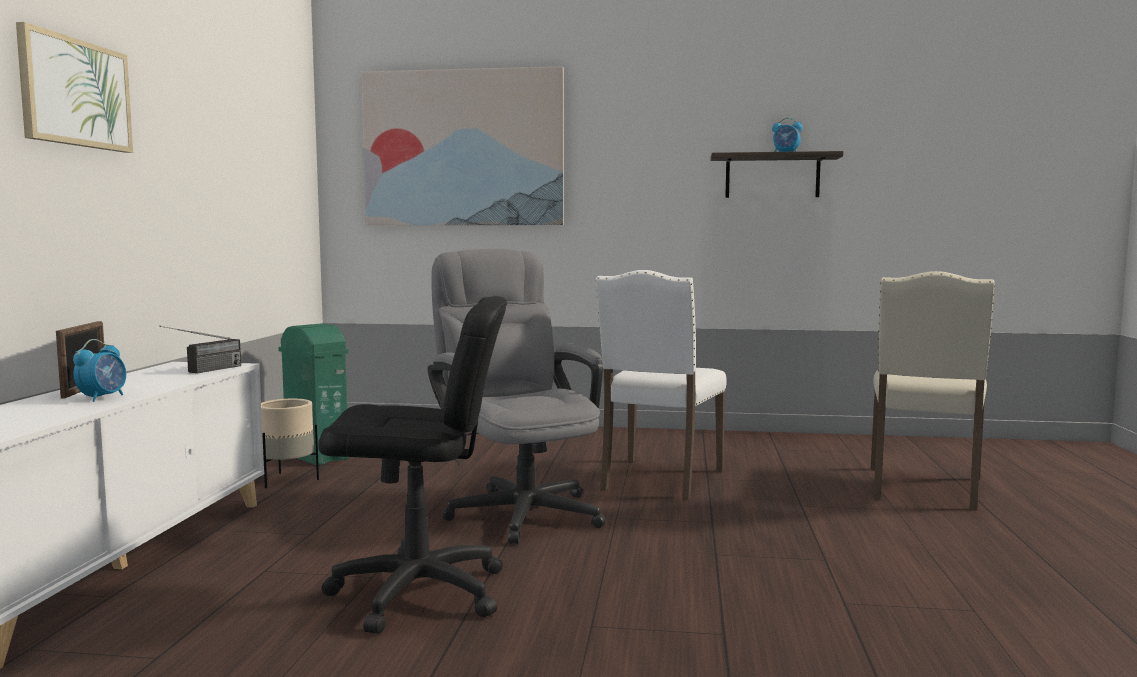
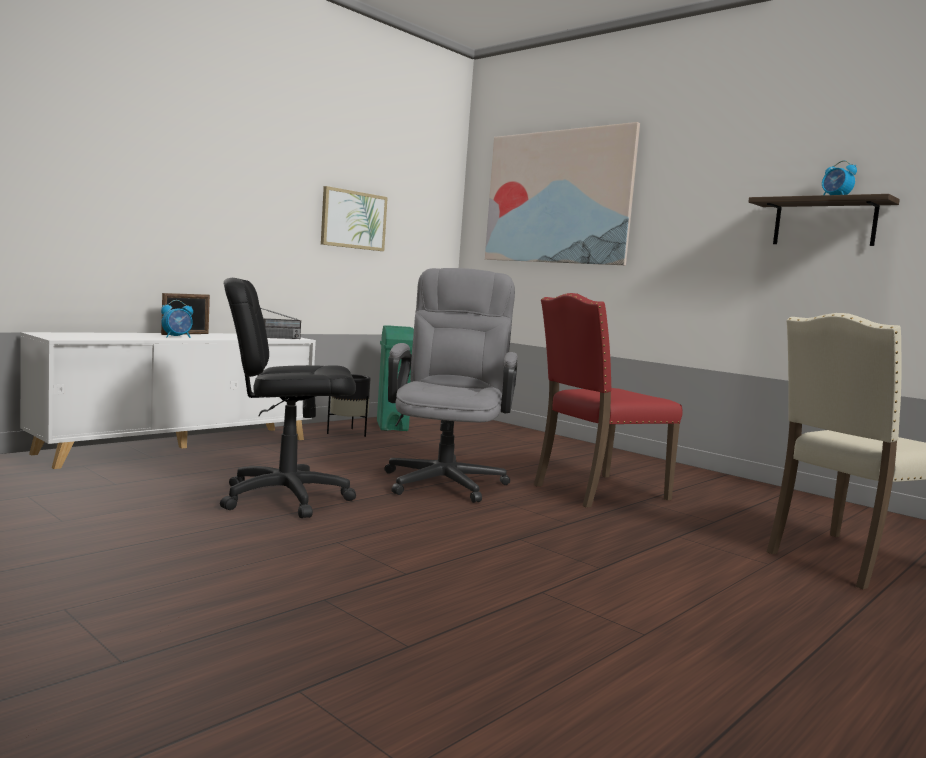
camera: 35 degrees right, 0 degrees up
(75, 93) = (218, 151): picture -> picture (353, 220)
(287, 480) = (347, 433): beige planter -> black planter
(419, 593) = (285, 498): black office chair -> black office chair turned 135 degrees clockwise
(659, 479) = (596, 491): white chair -> red chair

